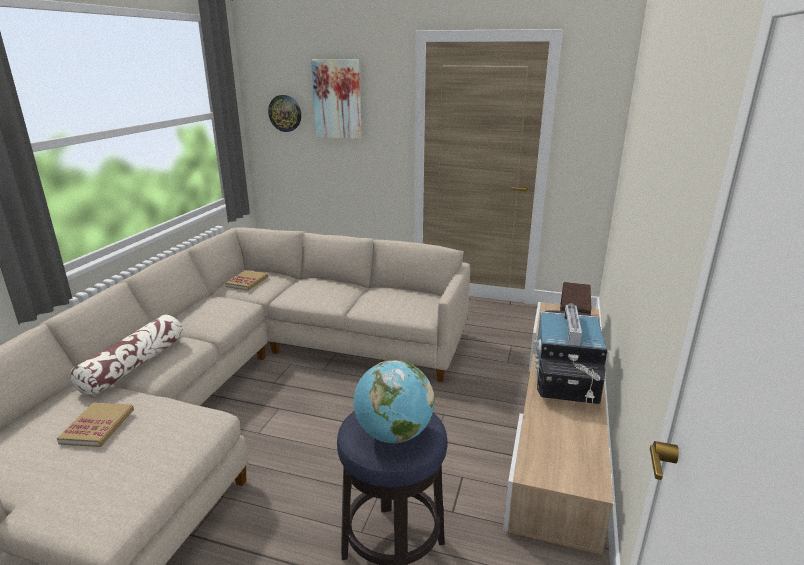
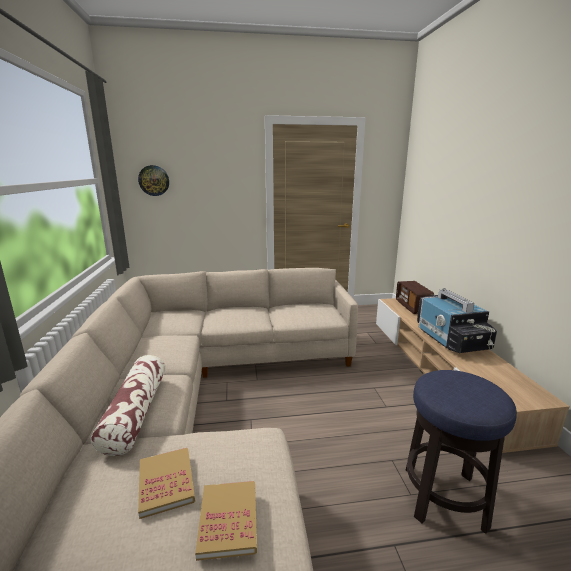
camera: 25 degrees left, 5 degrees down
(247, 282) = (168, 320): book -> book (228, 520)
(337, 99) = (202, 168): picture -> none
(393, 434) = (474, 394): globe -> none

